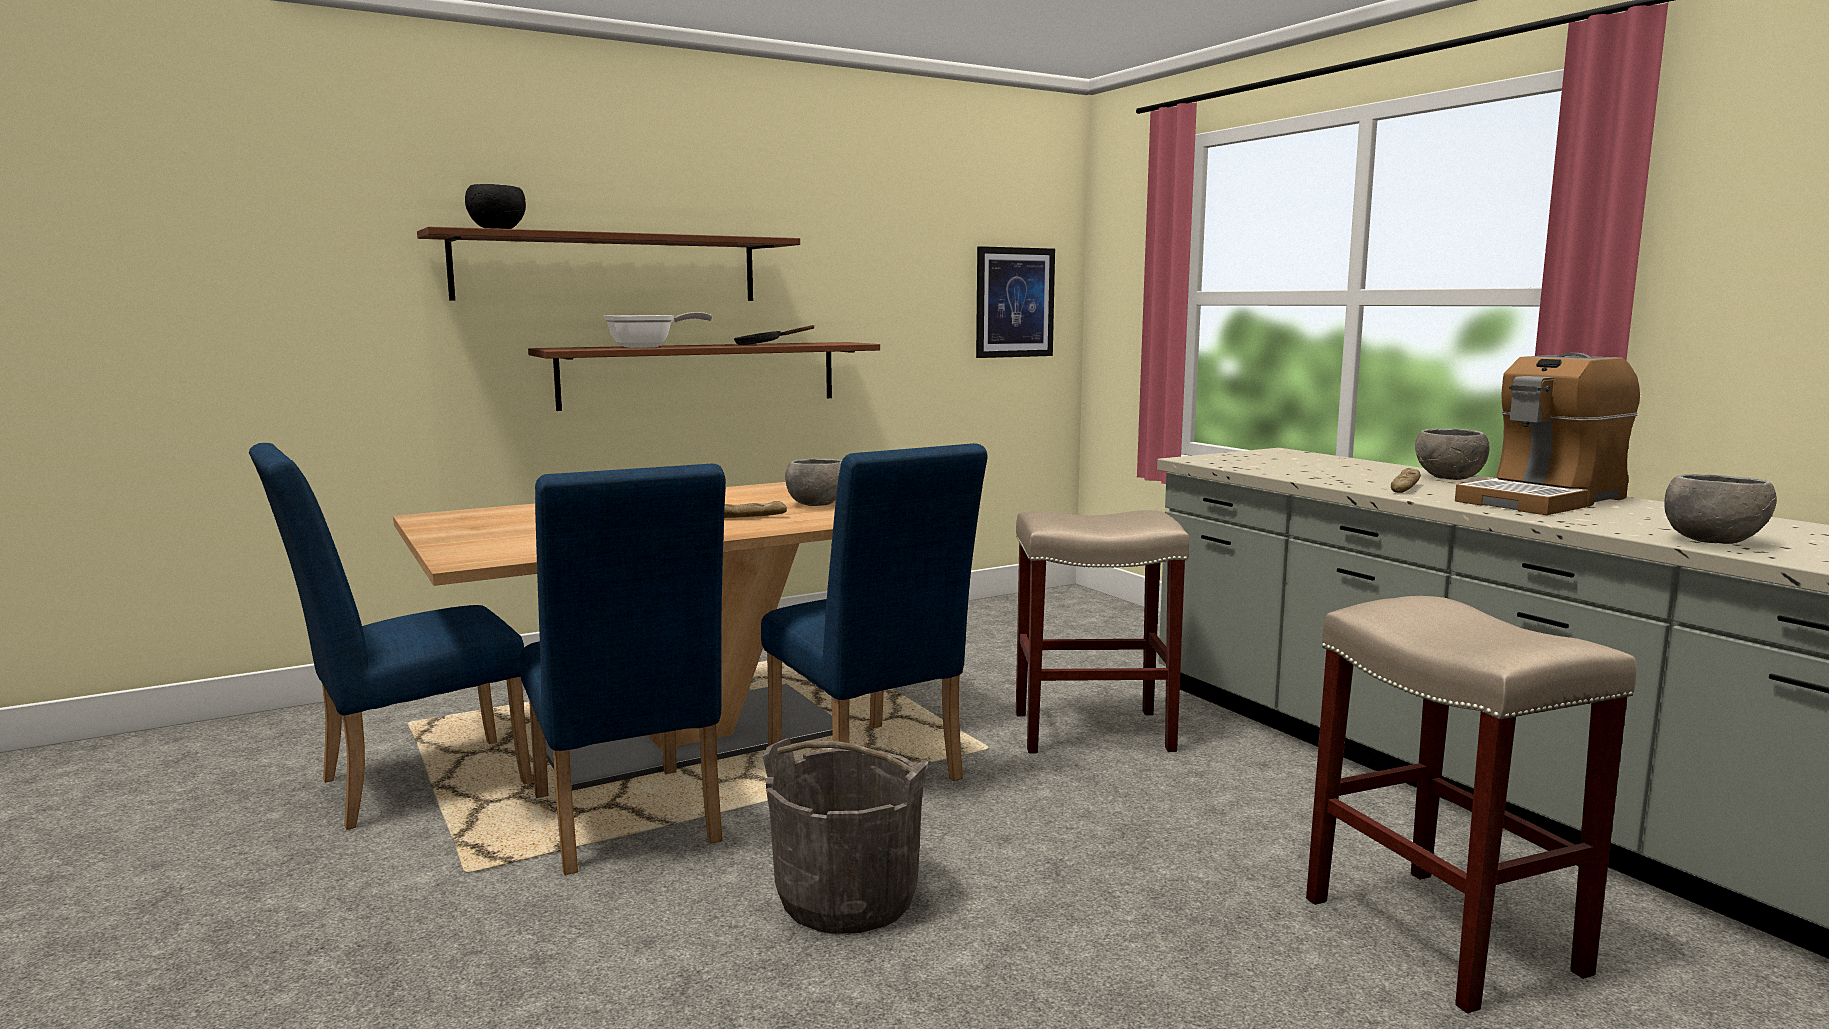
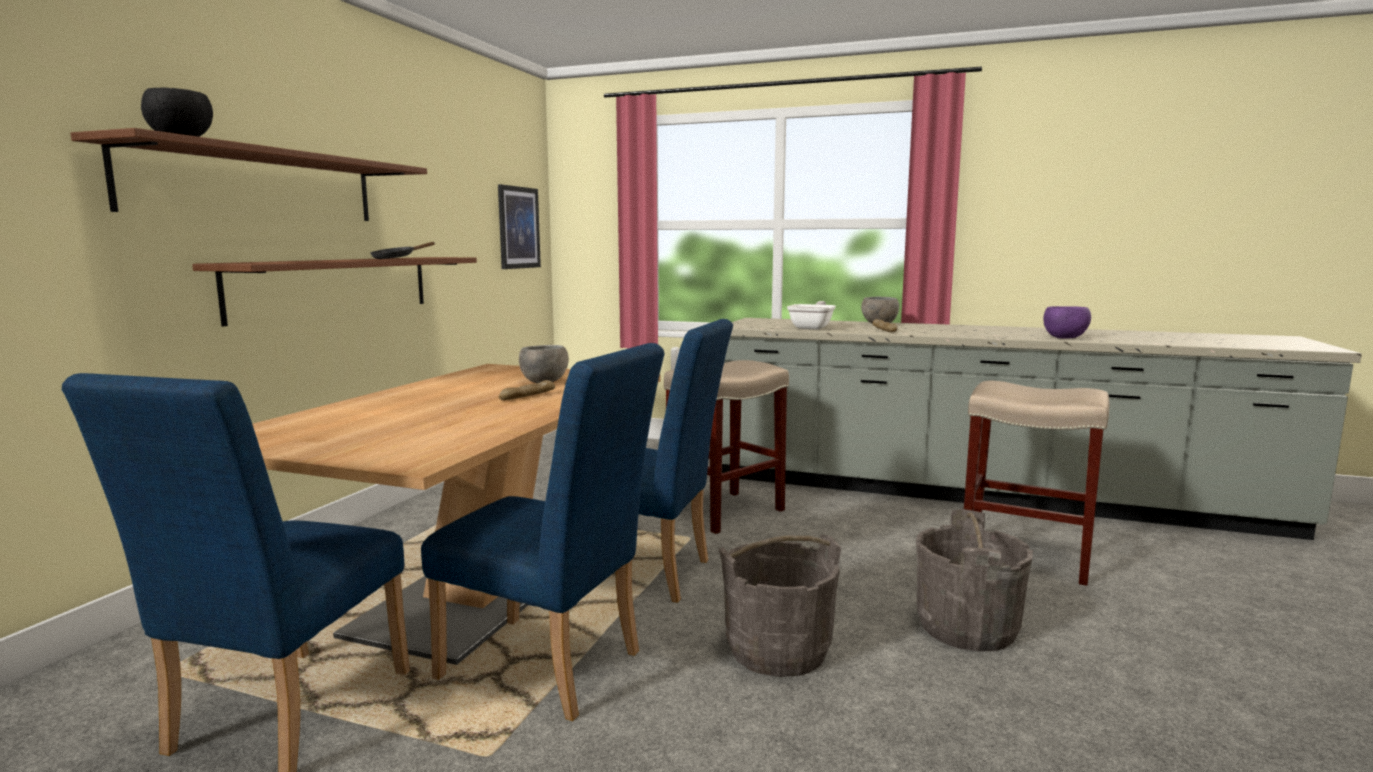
camera: 40 degrees left, 0 degrees up
(648, 347) = (317, 261): frying pan -> frying pan (812, 327)
(1127, 978) = (967, 628): none -> grey bucket
(1543, 500) = (950, 329): coffee machine -> none
(1710, 541) = (1064, 338): grey bowl -> purple bowl

